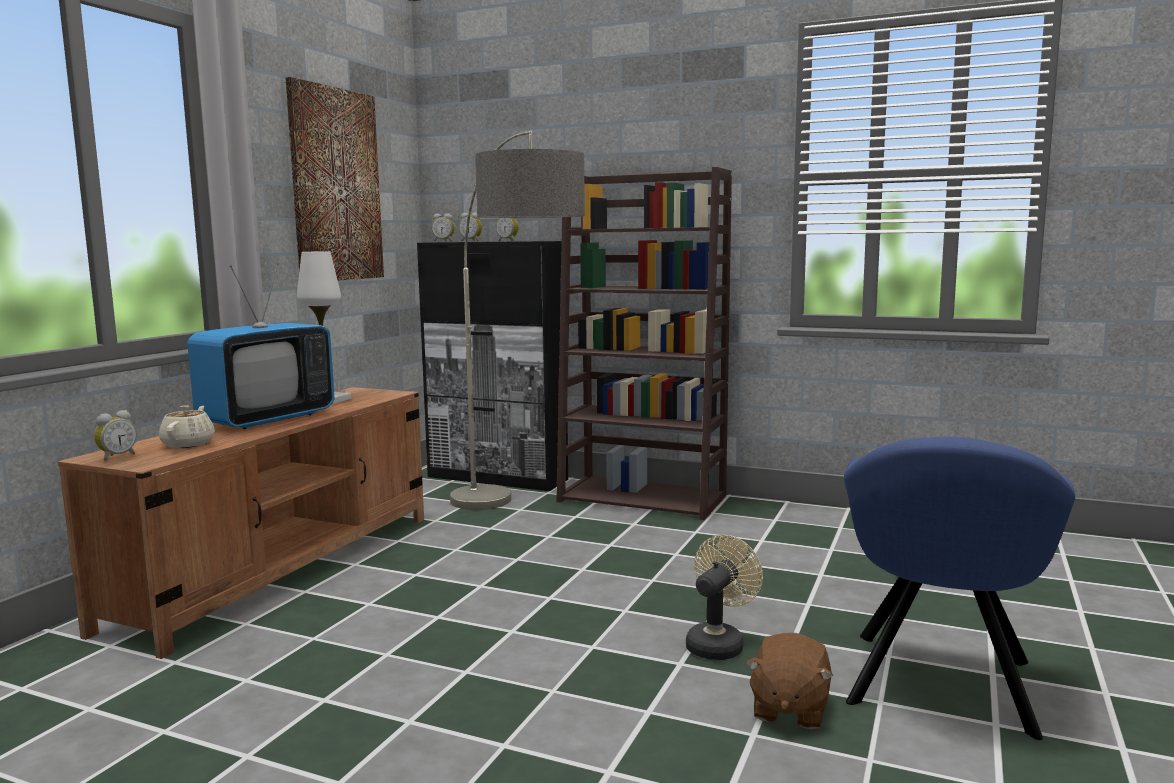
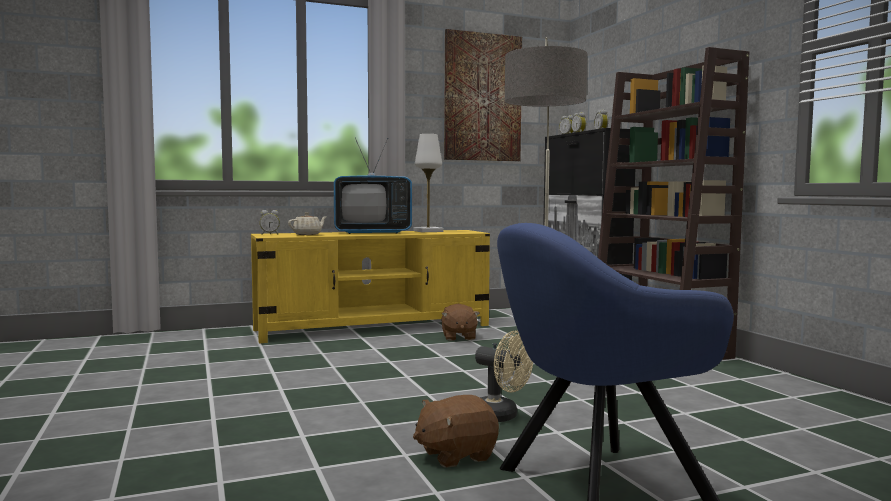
camera: 45 degrees right, 5 degrees down
(282, 568) = (374, 328): brown tv stand -> yellow tv stand
(431, 549) = (458, 337): none -> brown plush toy
(718, 643) = (501, 417): beige fan -> beige fan turned 45 degrees clockwise

